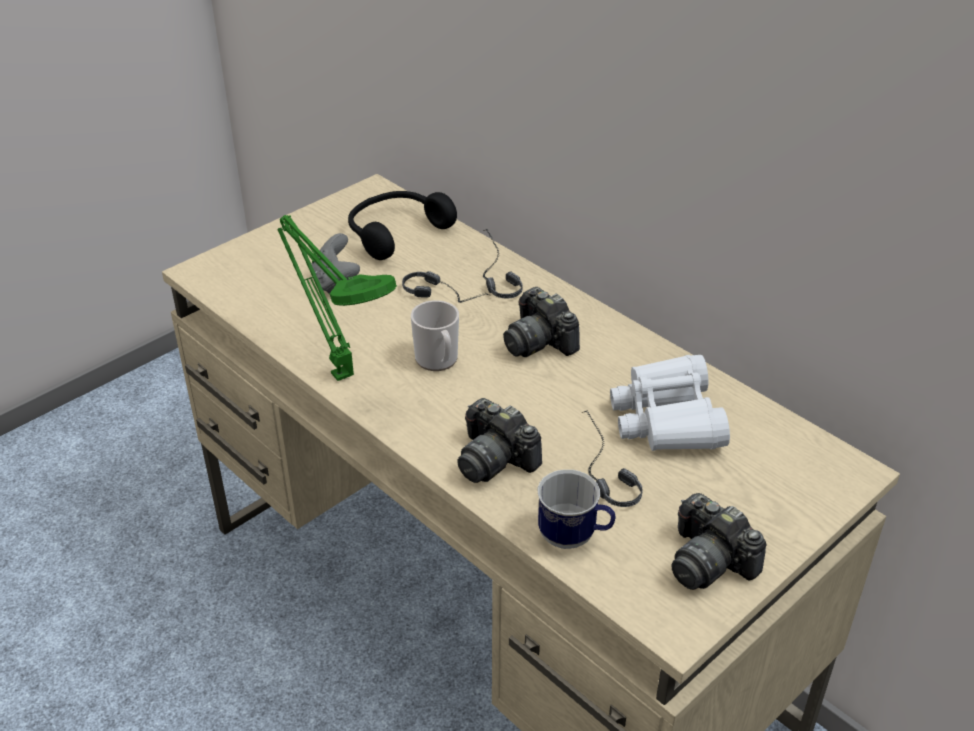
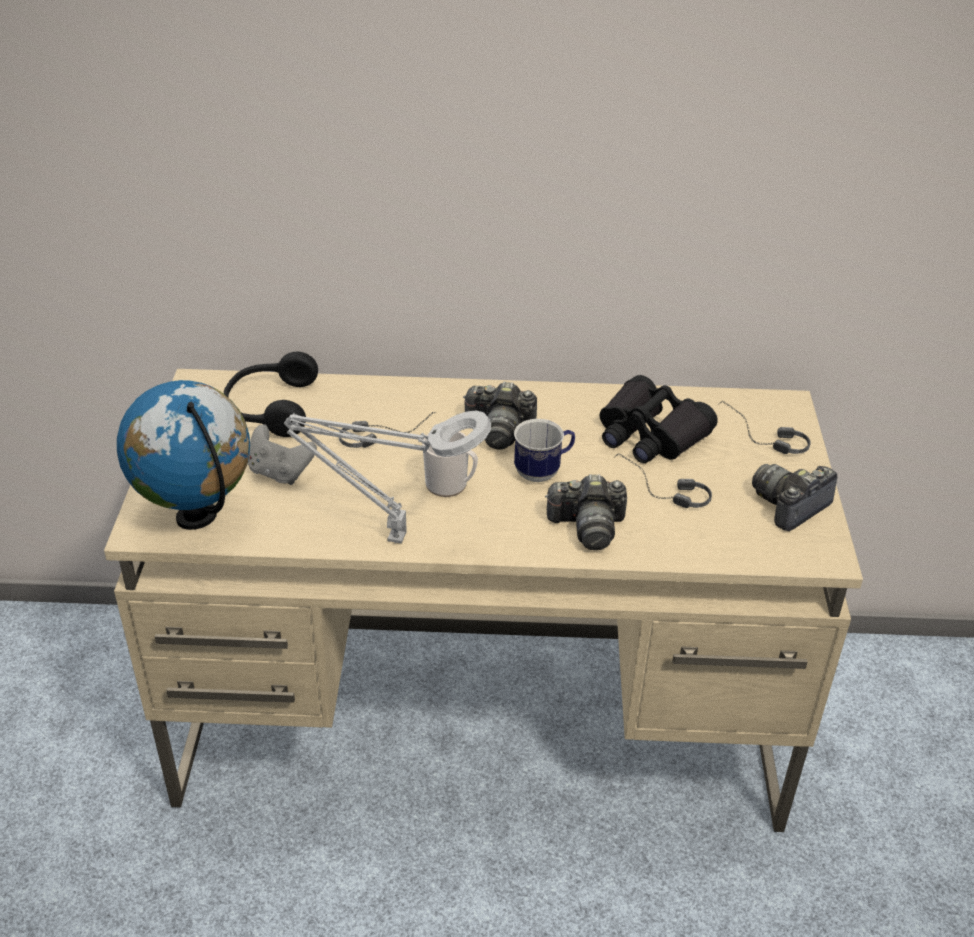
camera: 45 degrees left, 0 degrees up
(242, 282) = (197, 517): none -> globe
(339, 372) = (390, 537): green table lamp -> grey table lamp
(492, 275) = (396, 401): headphones -> headphones (760, 439)
(574, 538) = (704, 543): mug -> mug (543, 471)
(667, 418) = (650, 434): white binoculars -> black binoculars
(709, 561) = (790, 506): camera -> camera turned 135 degrees clockwise

